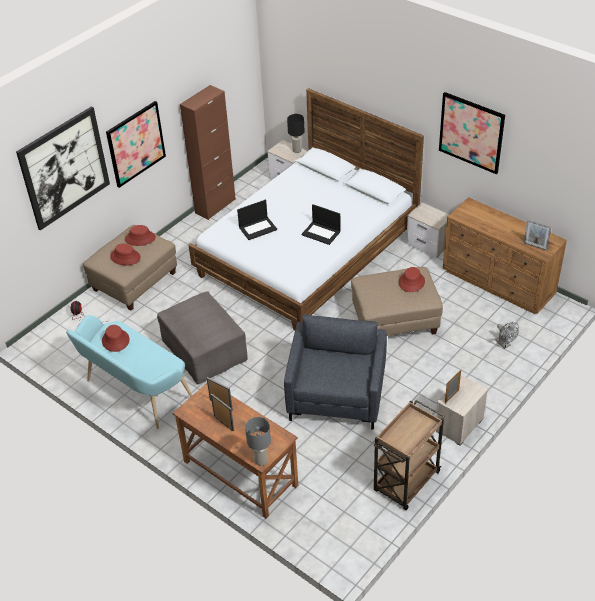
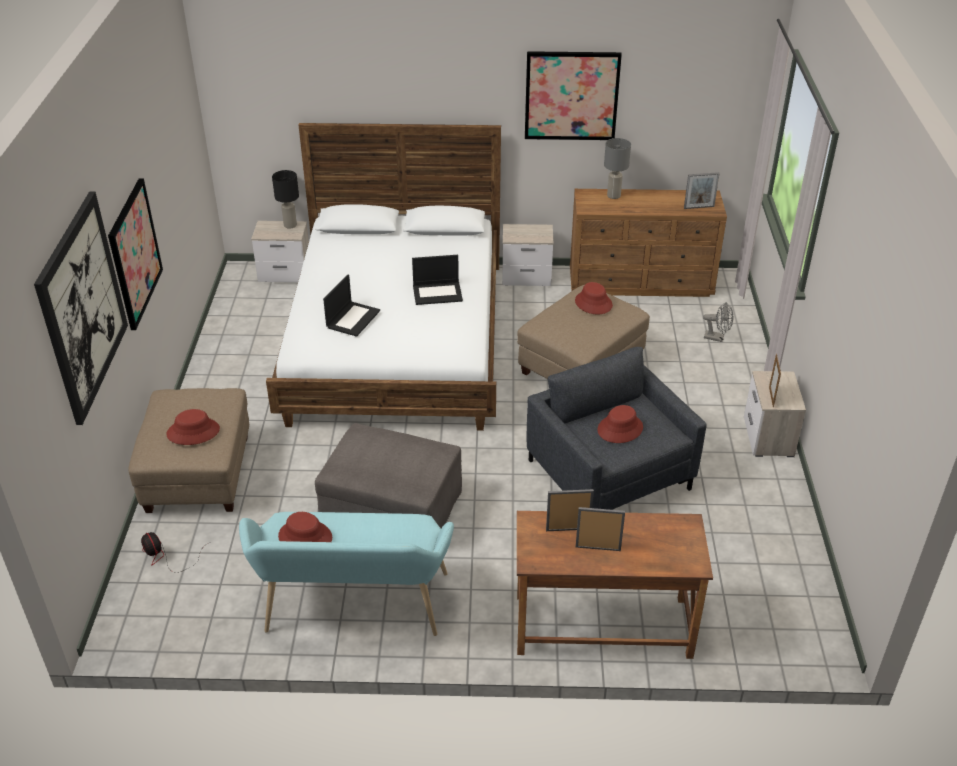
camera: 40 degrees left, 5 degrees down
(140, 238) = (189, 400): red hat -> red hat (620, 429)
(215, 206) = (216, 339): brown cabinet -> none
(260, 461) = (695, 565): grey table lamp -> grey table lamp (614, 196)
(406, 482) = (789, 525): brown cart -> none

